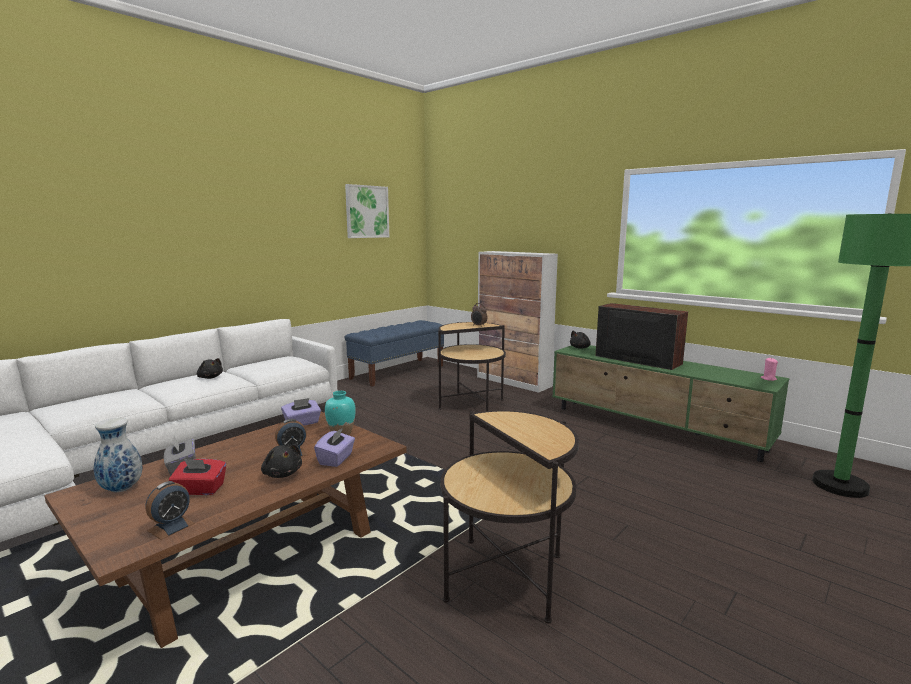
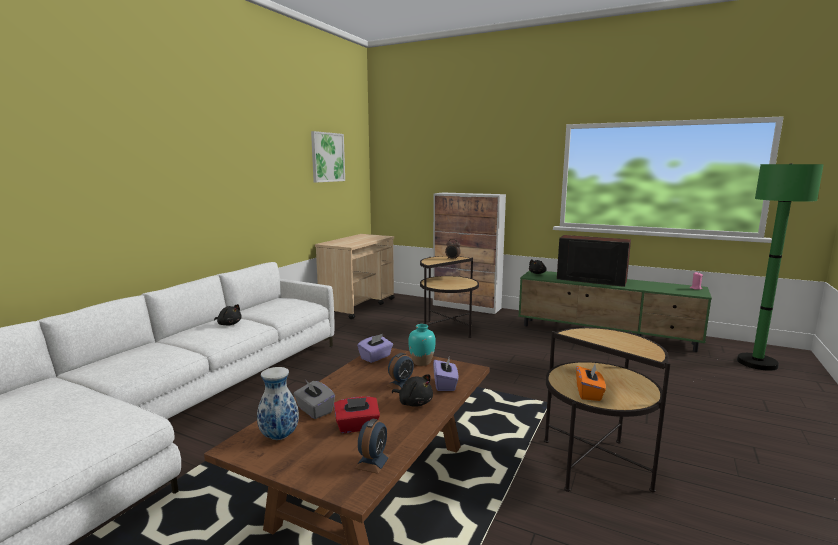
camera: 15 degrees left, 0 degrees up
(398, 372) = (358, 306): blue bench -> beige cart
(476, 489) = (589, 393): none -> orange tissue box

